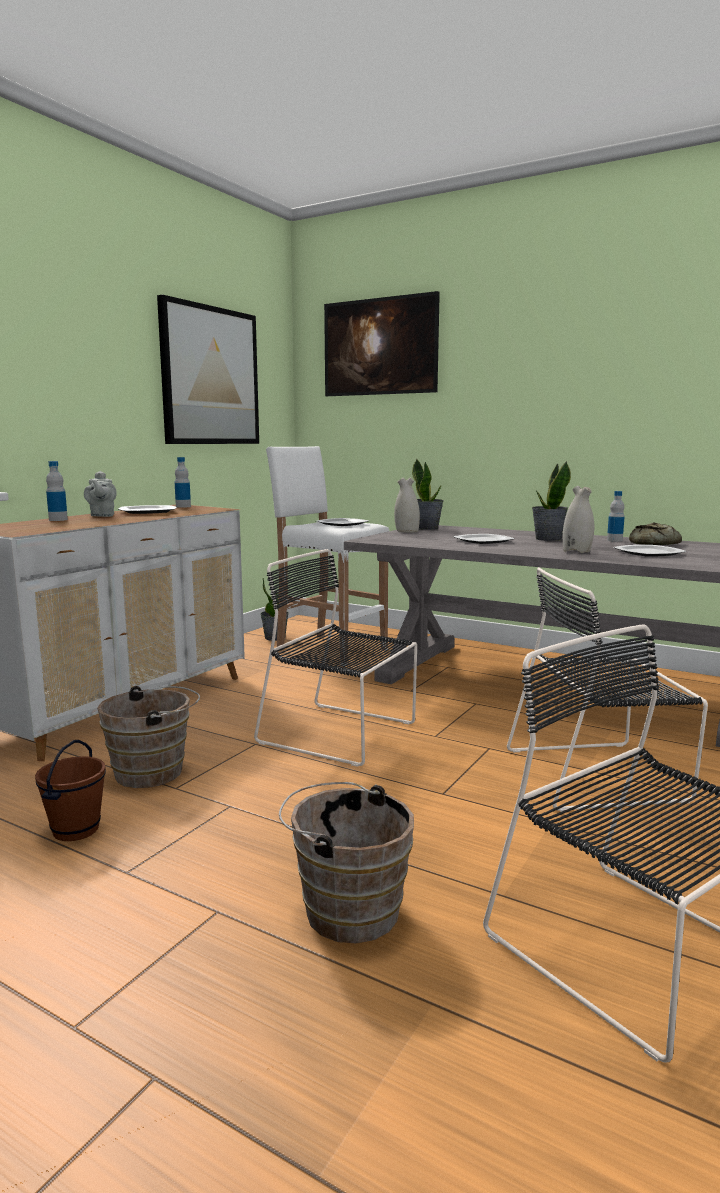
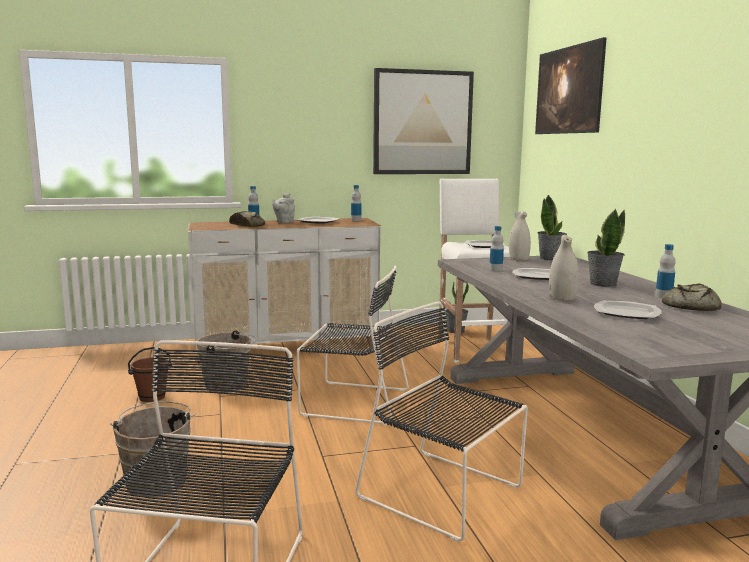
camera: 45 degrees right, 0 degrees up
(74, 523) = (248, 225): none -> bread
(342, 734) = (352, 401): black chair -> black chair turned 120 degrees clockwise
(431, 541) = (496, 269): none -> bottle

